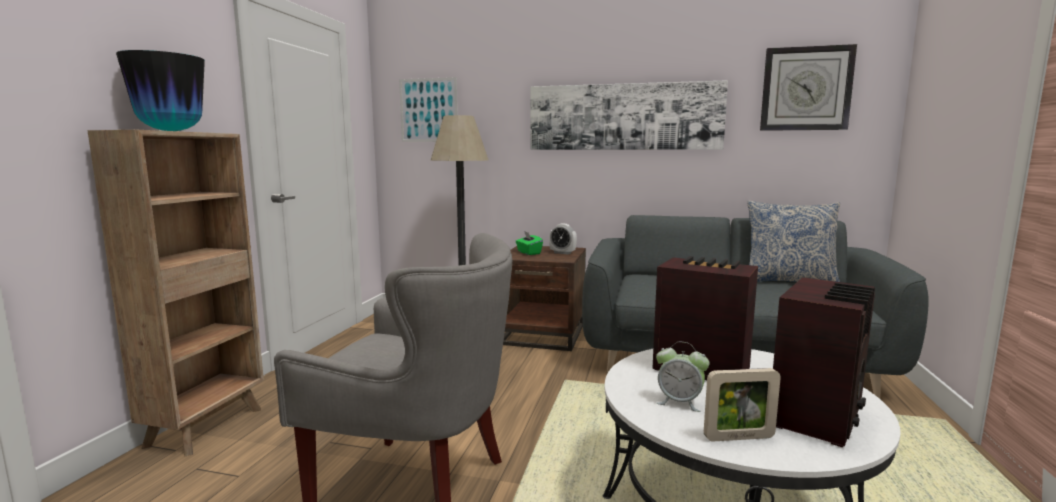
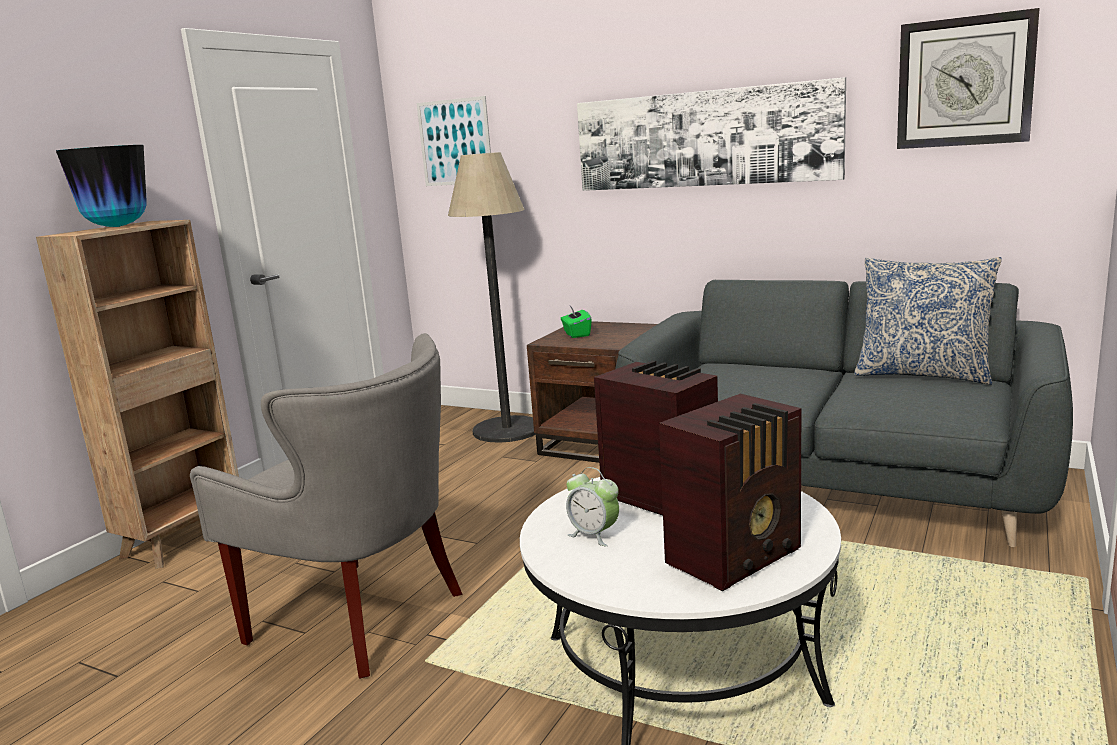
camera: 15 degrees right, 5 degrees up
(562, 253) = (621, 333): alarm clock -> none
(739, 437) = (618, 575): picture frame -> none

